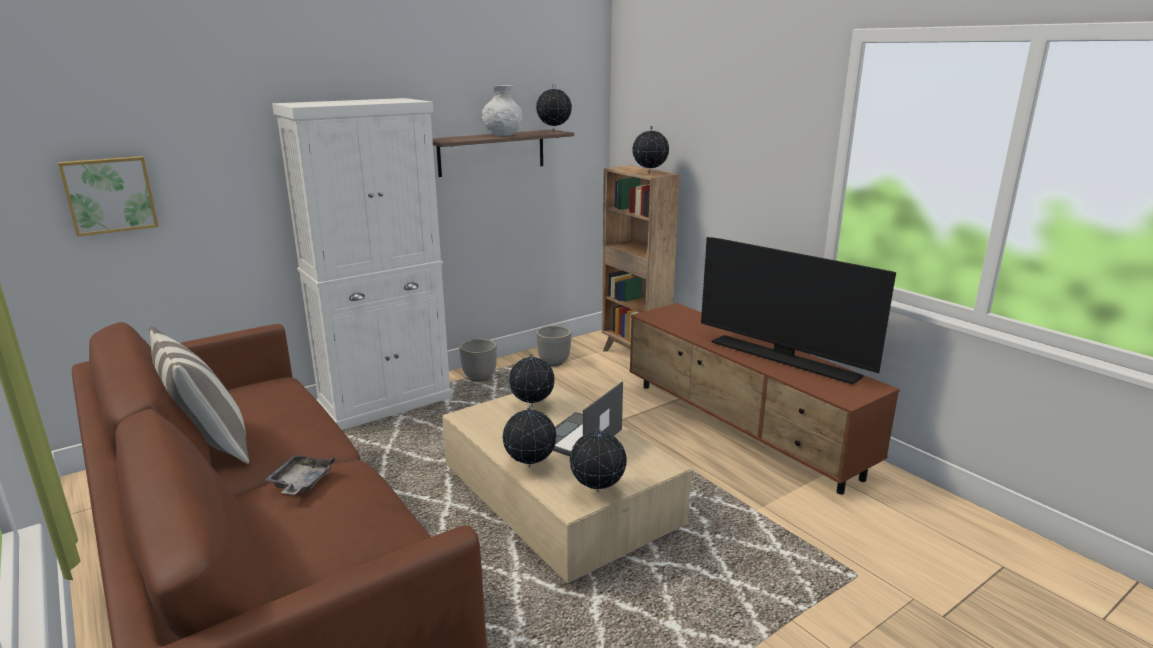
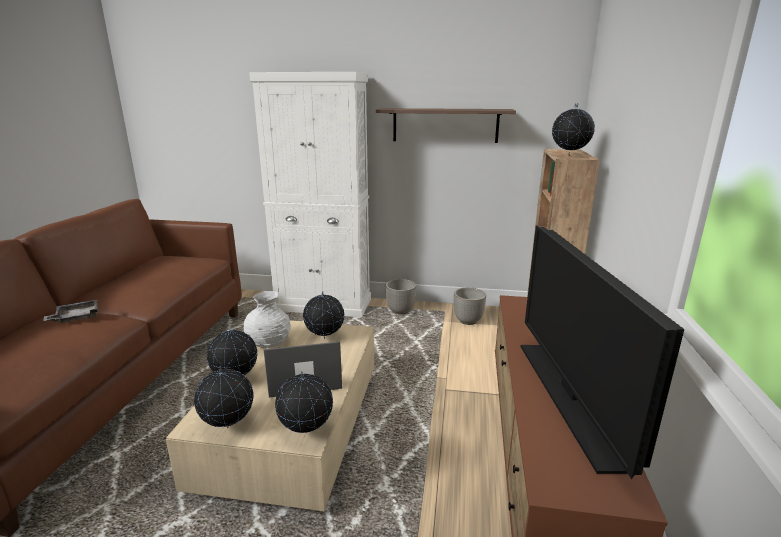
camera: 45 degrees right, 0 degrees up
(109, 195) = (181, 127): picture -> none
(209, 445) = (111, 281): pillow -> none
(503, 135) = (448, 109): white vase -> white vase (268, 343)
(554, 131) = (504, 109): globe -> globe (306, 432)

